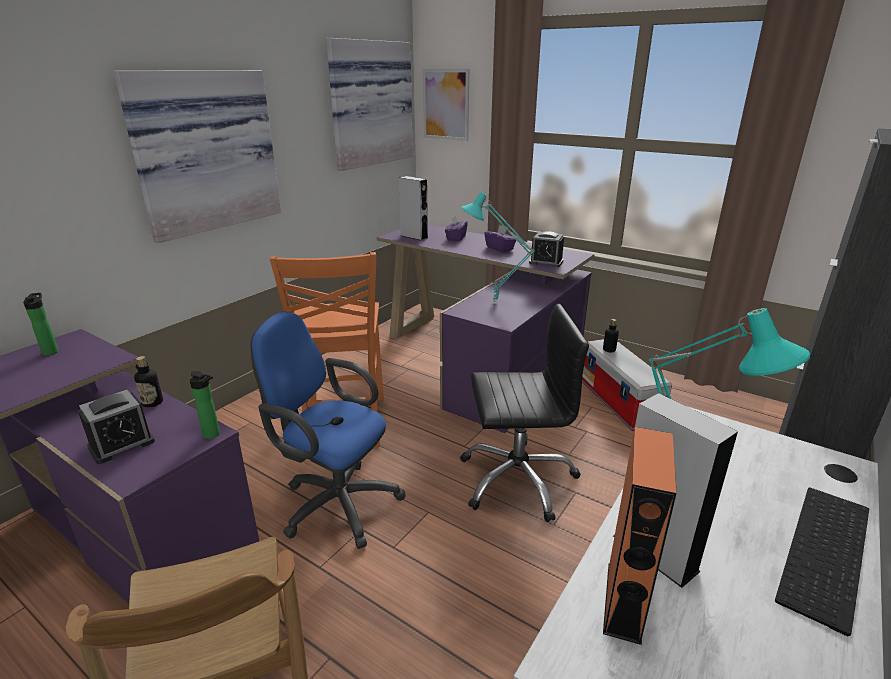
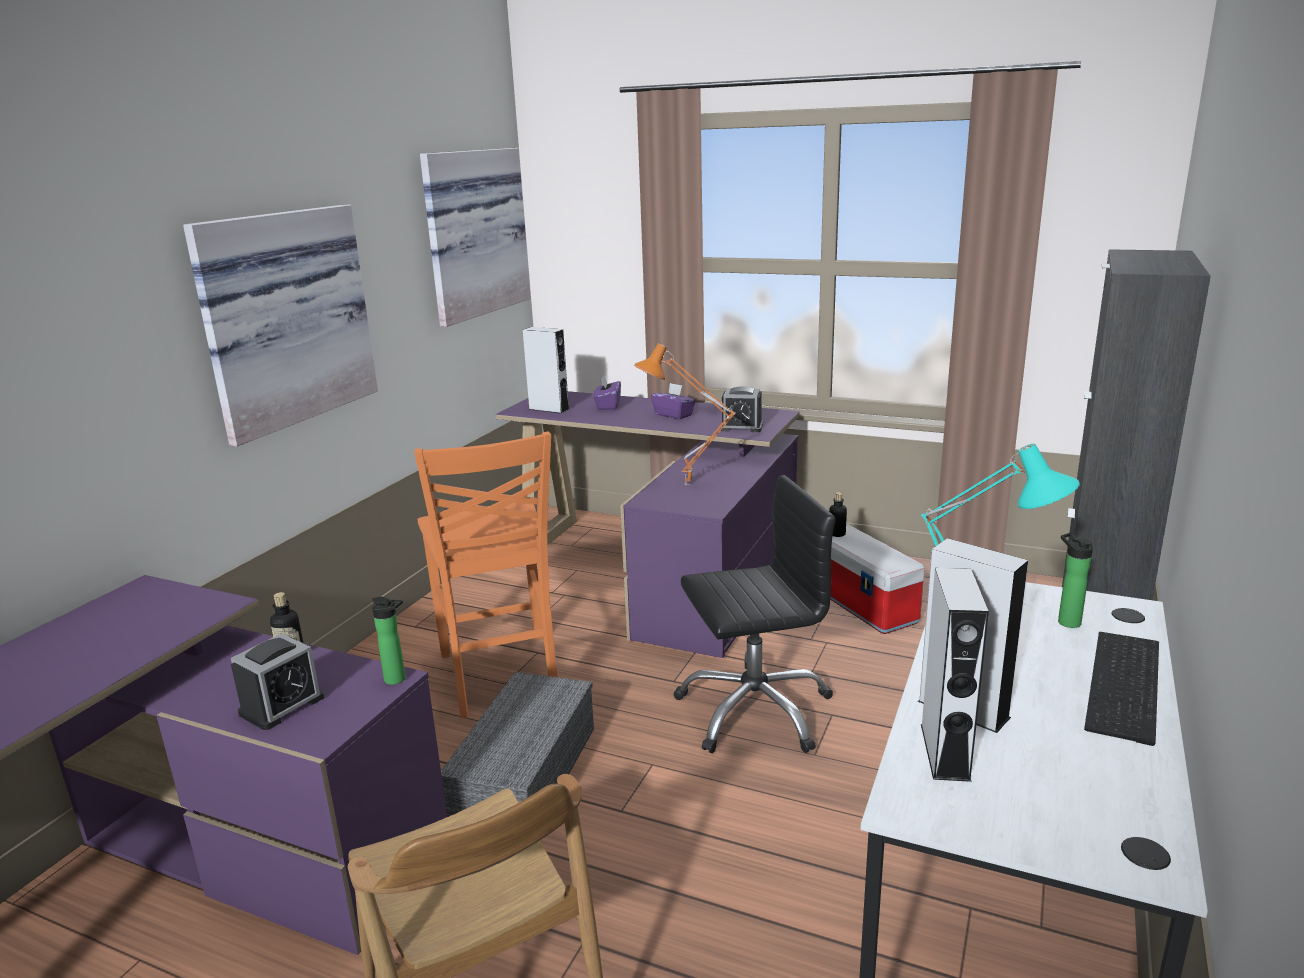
camera: 10 degrees left, 5 degrees down
(51, 351) = (125, 606): bottle -> bottle (1066, 621)
(335, 502) = (524, 772): blue office chair -> grey storage box
(446, 104) = (572, 226): picture -> none
(494, 302) = (686, 485): turquoise table lamp -> orange table lamp
(623, 601) = (945, 751): orange speaker -> grey speaker

